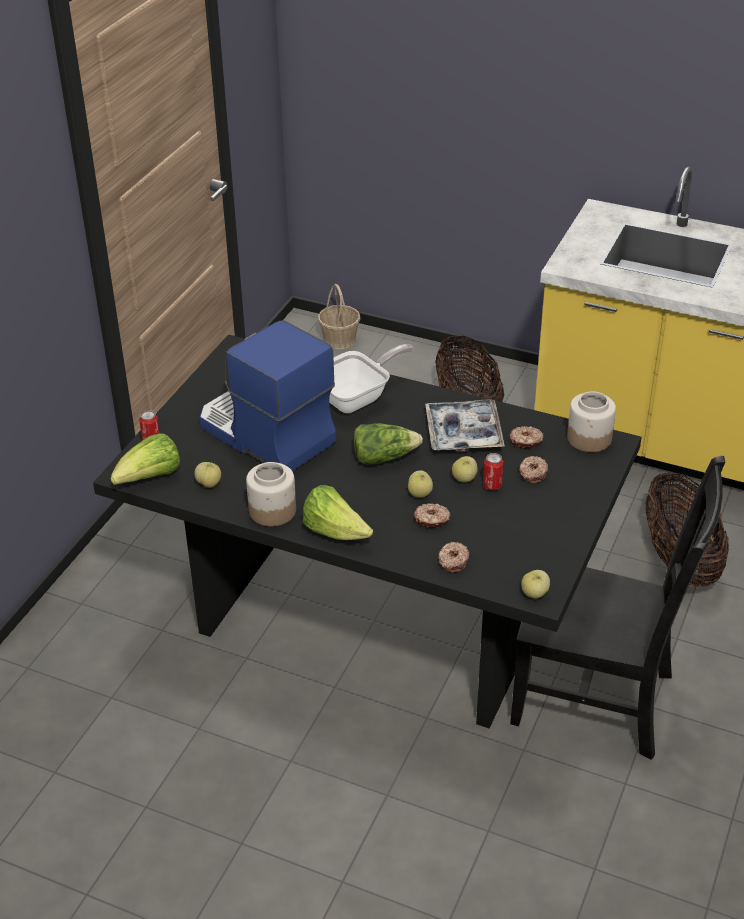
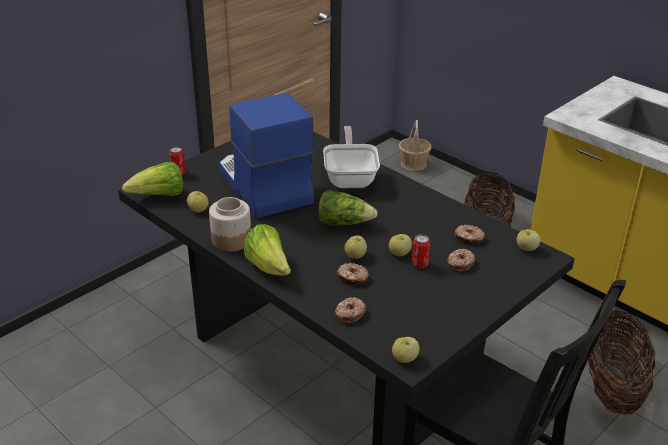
camera: 20 degrees right, 5 degrees down
(357, 398) = (350, 177): frying pan -> frying pan turned 75 degrees counterclockwise
(463, 433) = (420, 220): tray -> none
(589, 438) = (526, 248): jar -> apple

